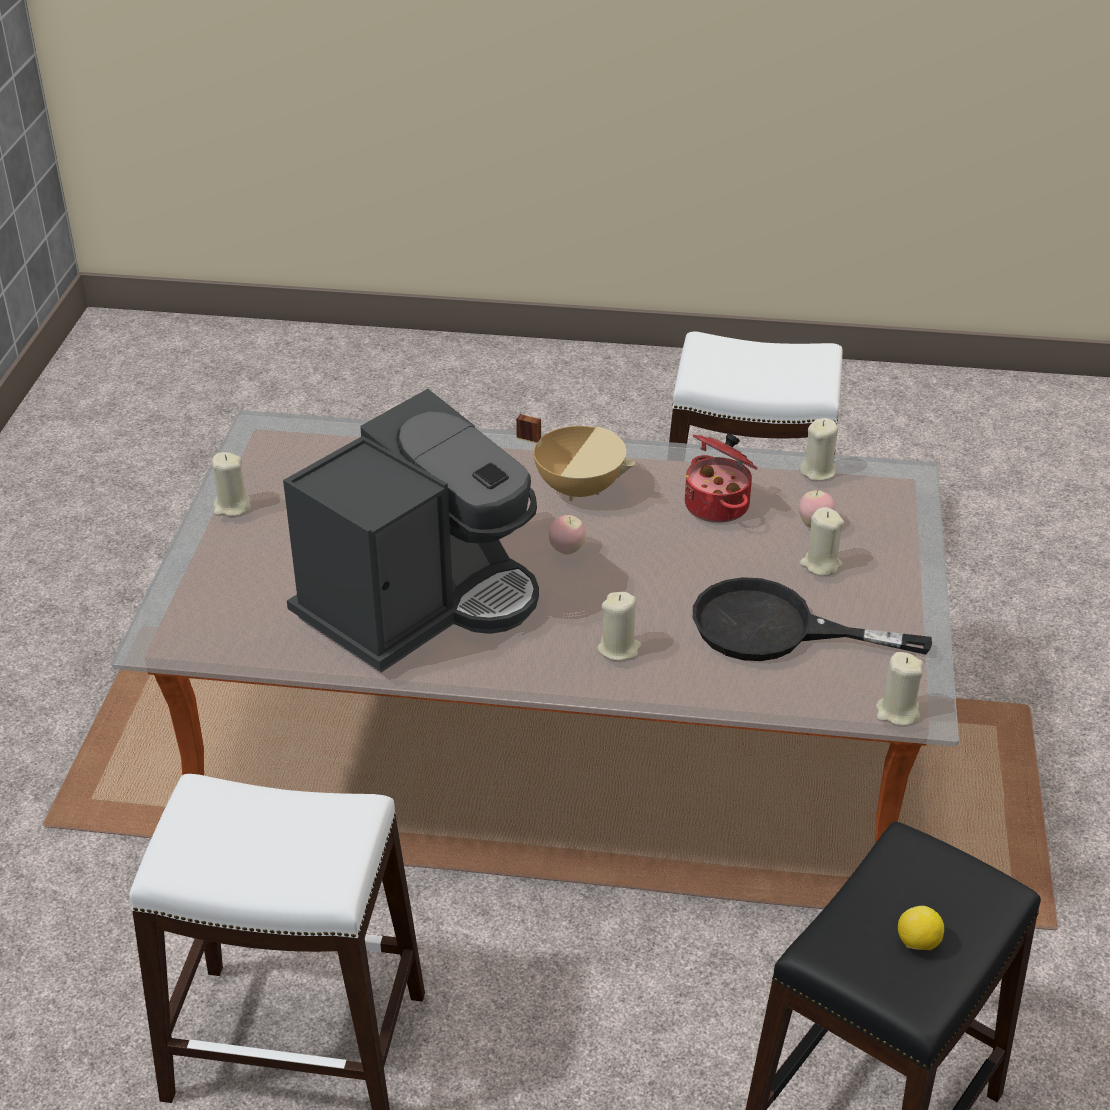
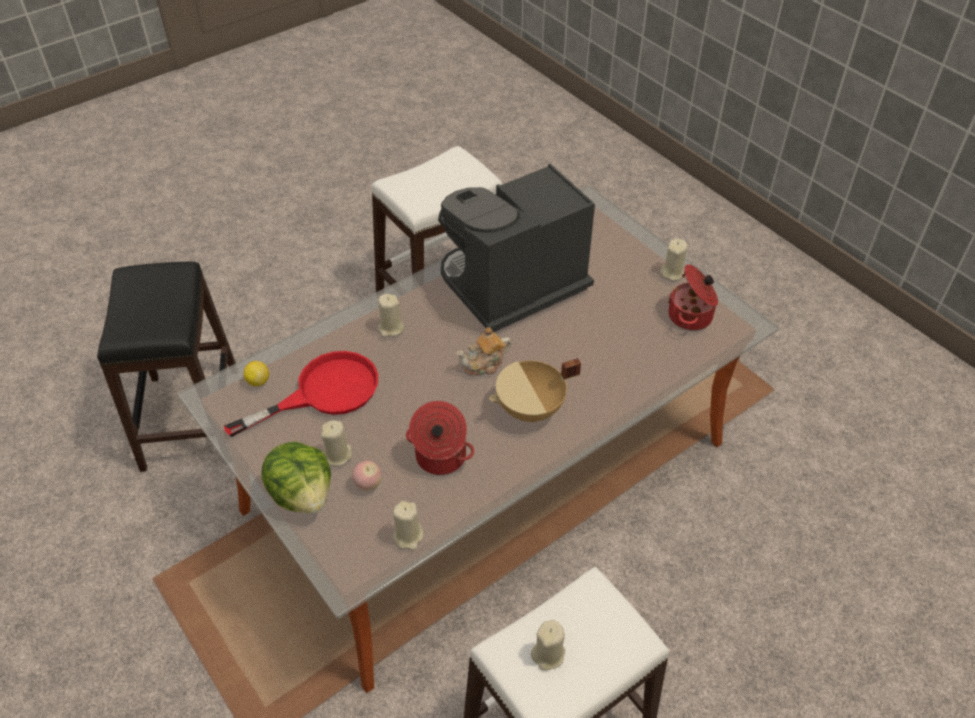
camera: 135 degrees right, 10 degrees up
(296, 462) = (691, 316): none -> cooking pot
(419, 602) = (512, 287): coffee machine -> coffee machine turned 60 degrees clockwise
(566, 550) = (484, 364): apple -> teapot
(775, 629) = (324, 392): black frying pan -> red frying pan
(890, 554) = (302, 494): none -> lettuce
(897, 712) = (219, 386): beige candle -> beige candle (548, 654)
(917, 943) = (140, 296): lemon -> lemon (258, 381)

